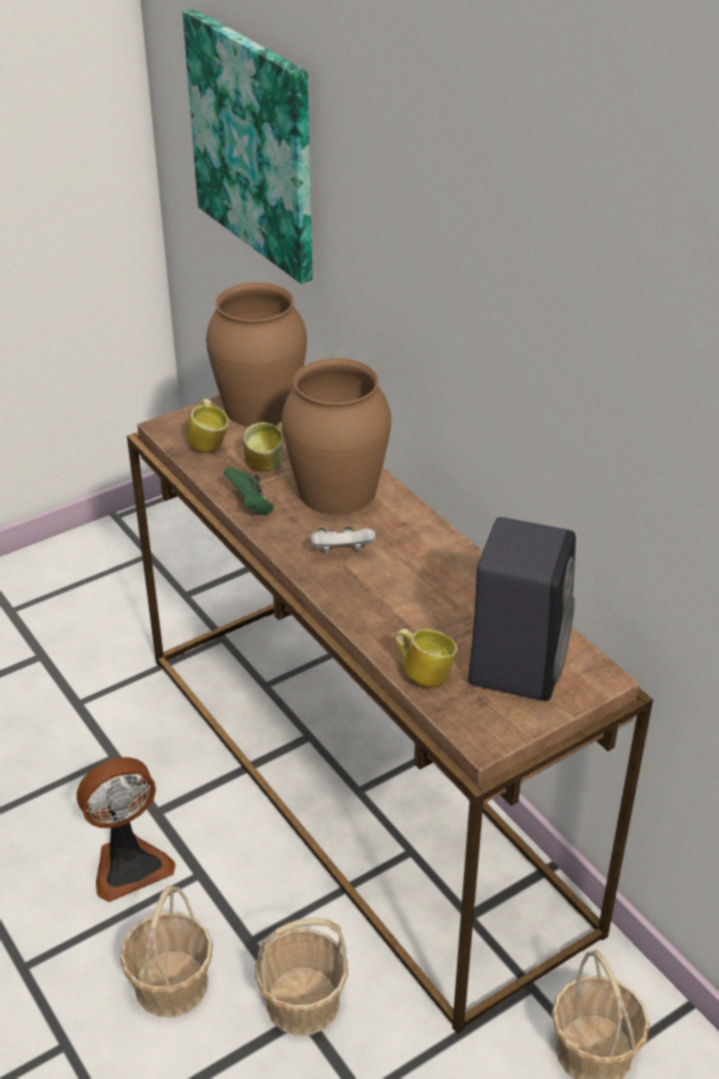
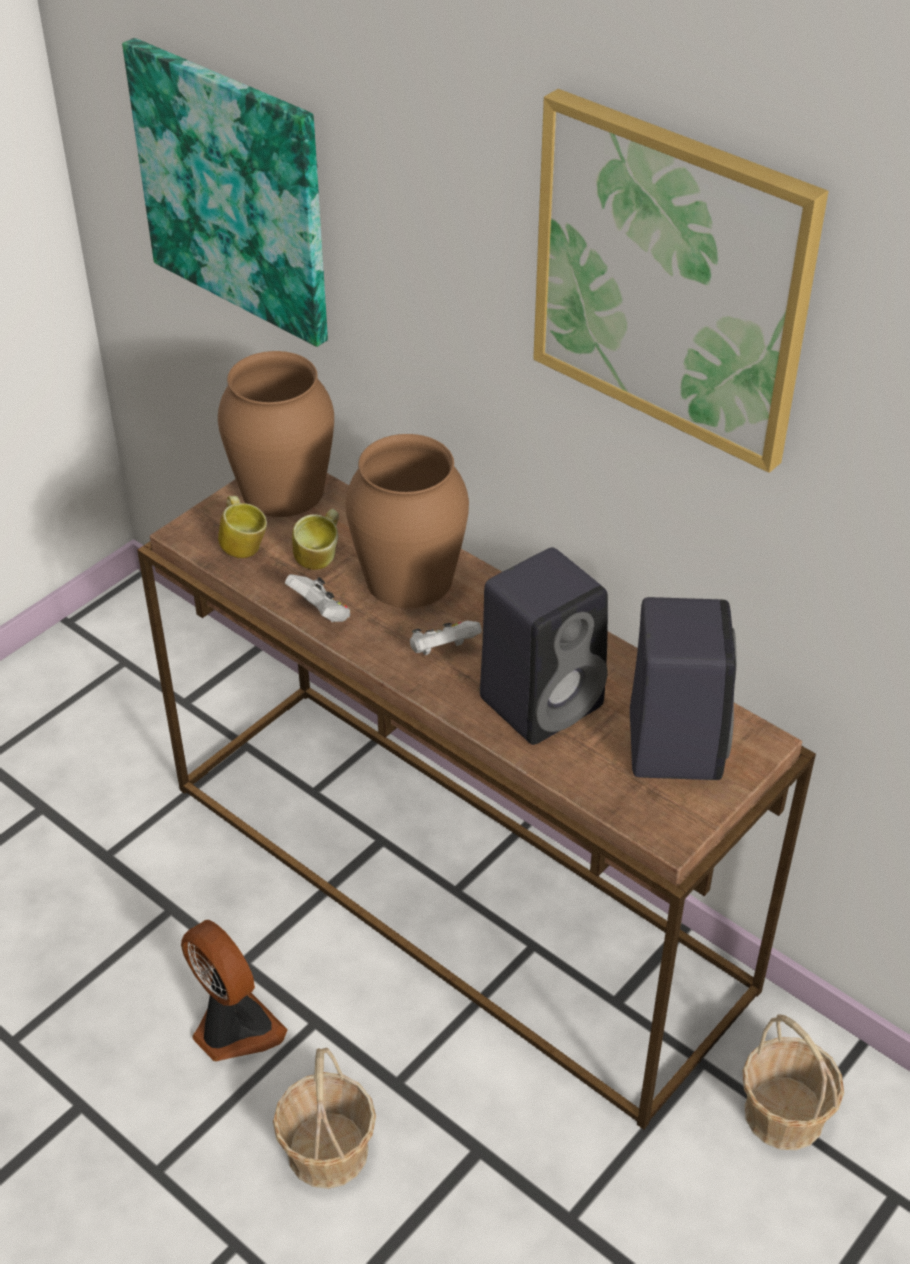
camera: 15 degrees left, 5 degrees up
(129, 864) = (233, 1028): fan -> fan turned 90 degrees counterclockwise
(251, 505) = (321, 613): green game controller -> white game controller
(302, 1002) = (473, 1135): basket -> none
(414, 606) = (543, 700): none -> black speaker
(423, 674) = (583, 775): mug -> none
(555, 223) = (672, 279): none -> picture

